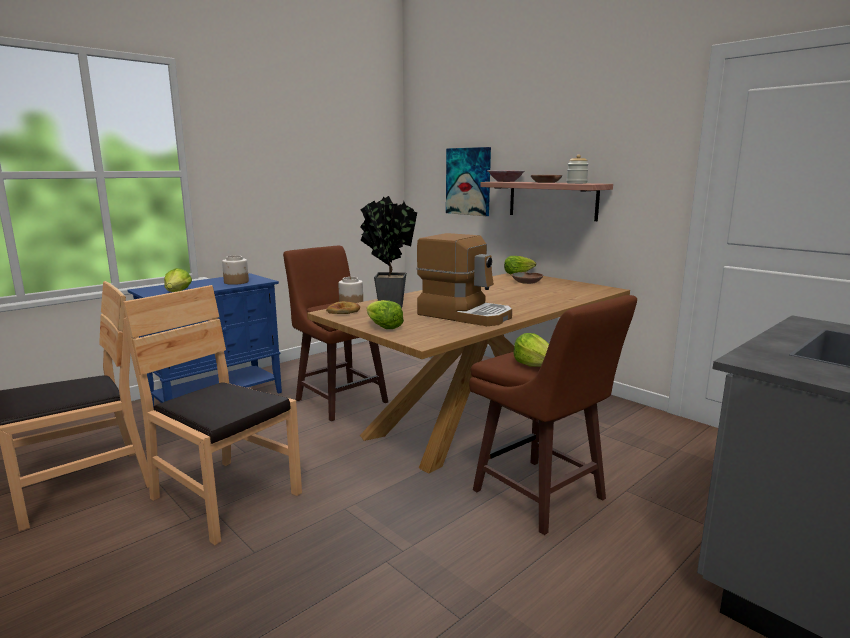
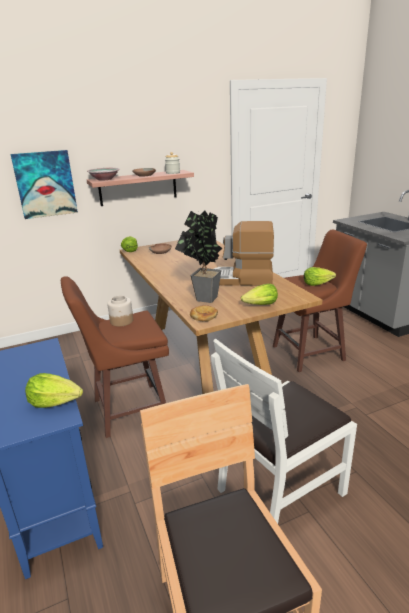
camera: 70 degrees left, 10 degrees up
(225, 497) = (280, 489): brown chair -> white chair
(236, 282) = (34, 362): jar -> none
(465, 315) = (242, 279): coffee machine -> coffee machine turned 135 degrees counterclockwise

